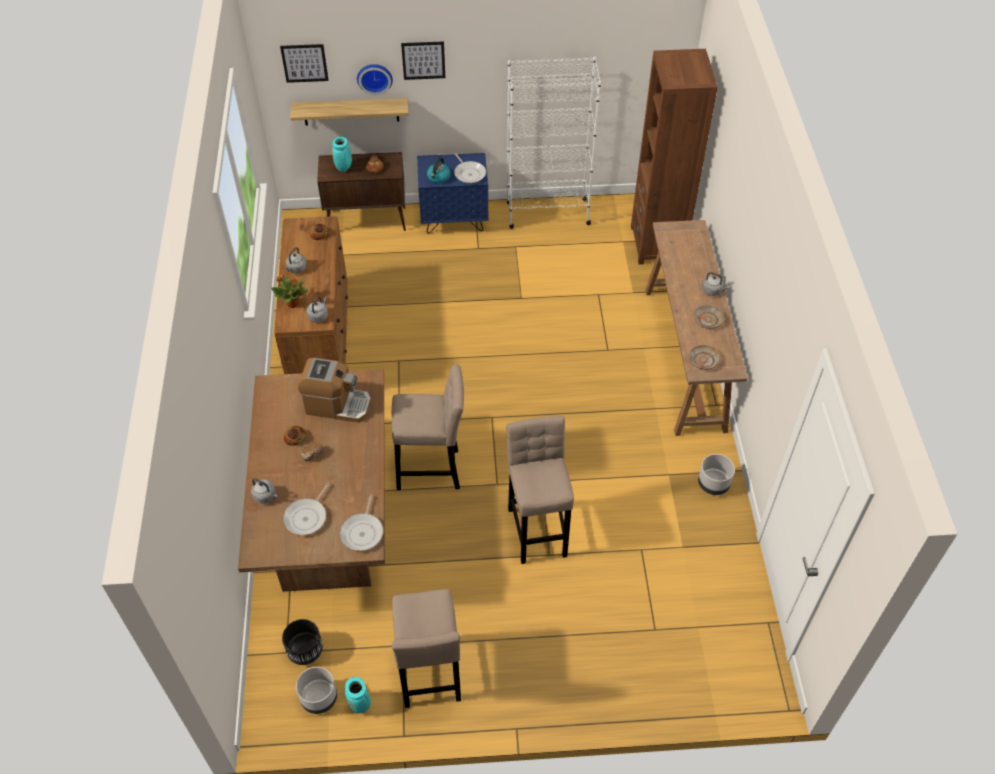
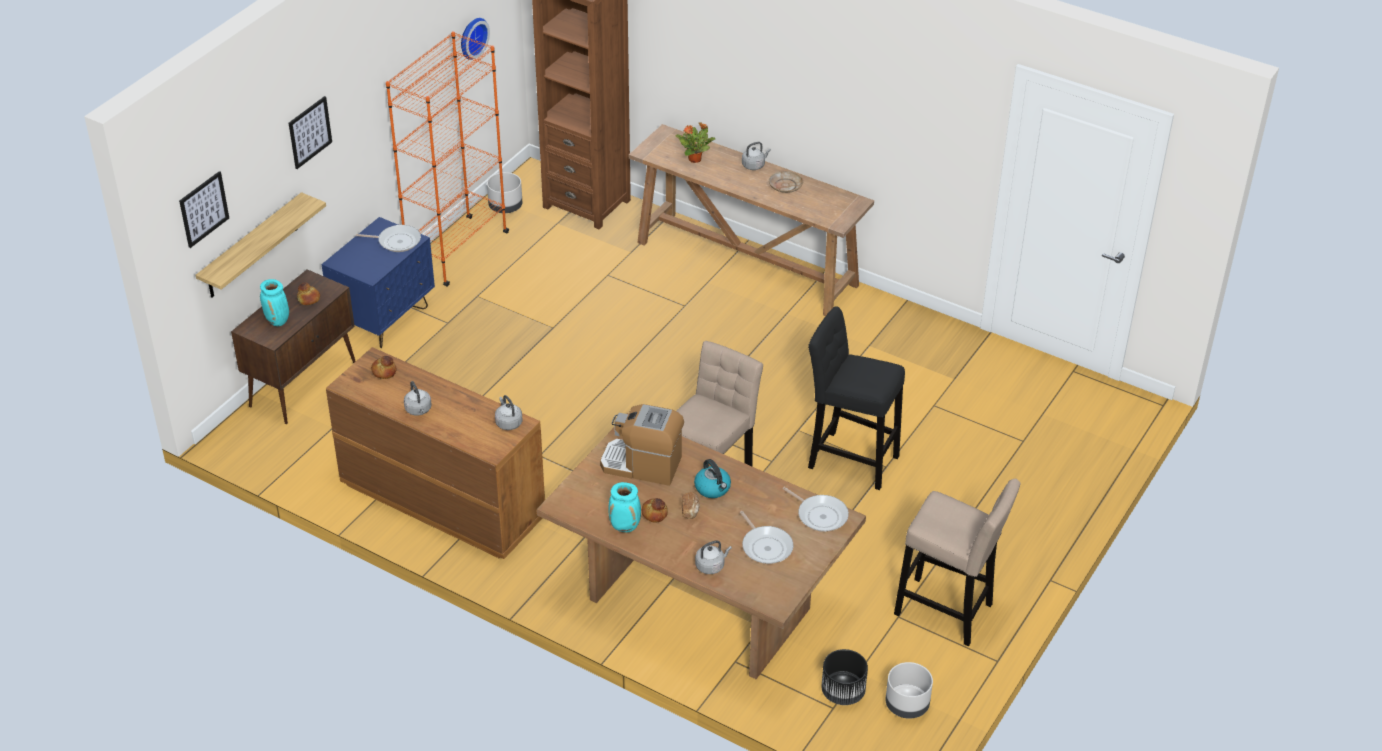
camera: 55 degrees left, 10 degrees down
(293, 304) = (469, 434): potted plant -> potted plant (695, 159)
(337, 405) = (642, 465): coffee machine -> coffee machine turned 120 degrees counterclockwise
(360, 705) = (939, 677): turquoise vase -> turquoise vase (625, 526)
(374, 77) = (269, 184): wall clock -> wall clock (471, 37)
(438, 177) = (376, 265): kettle -> kettle (713, 488)
(537, 528) = (849, 459): beige stool -> black stool
(547, 213) = (457, 251): white bookcase -> orange bookcase
(703, 360) = (829, 213): beige plate -> none
(713, 484) = (905, 324): grey planter -> grey planter (505, 207)

